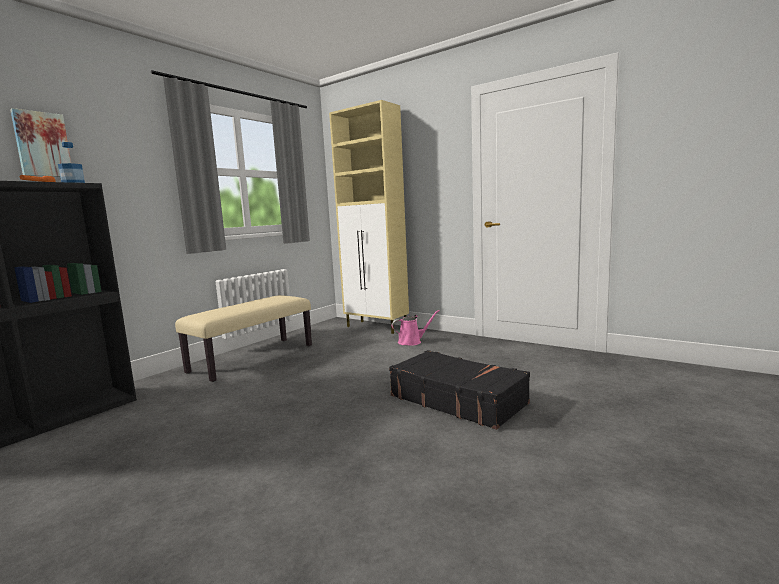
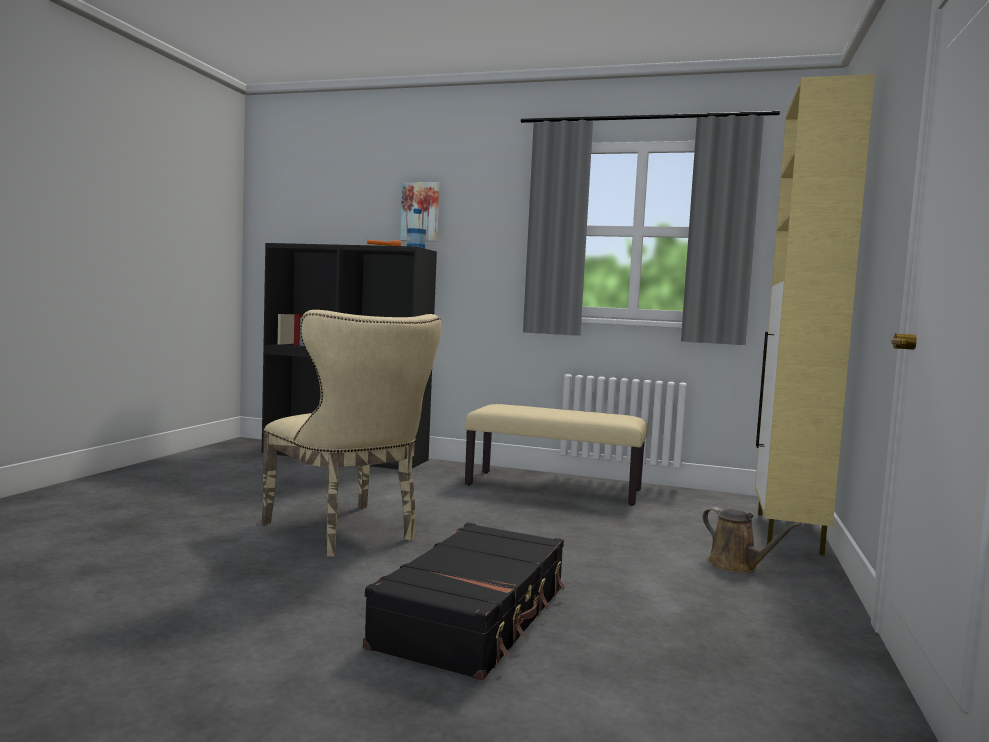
camera: 70 degrees right, 5 degrees down
(289, 431) = (348, 532): none -> beige chair
(412, 342) = (736, 566): pink watering can -> brown watering can

